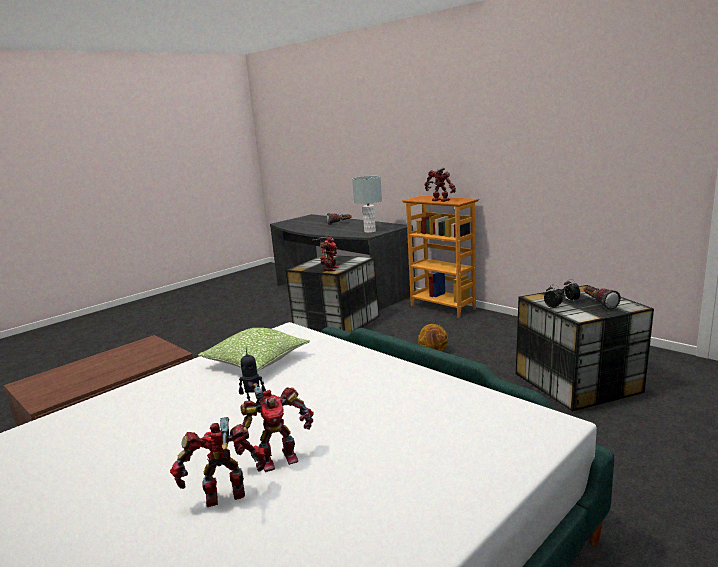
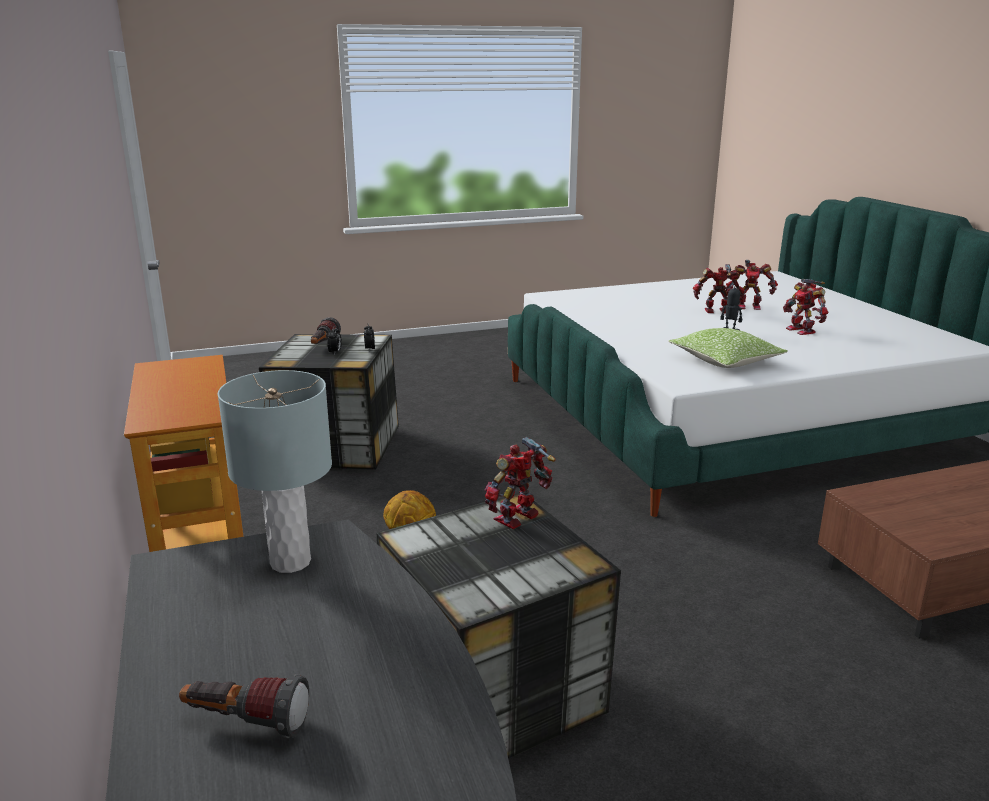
camera: 155 degrees left, 5 degrees up
(440, 200) = (197, 381): toy robot -> toy robot (802, 330)

